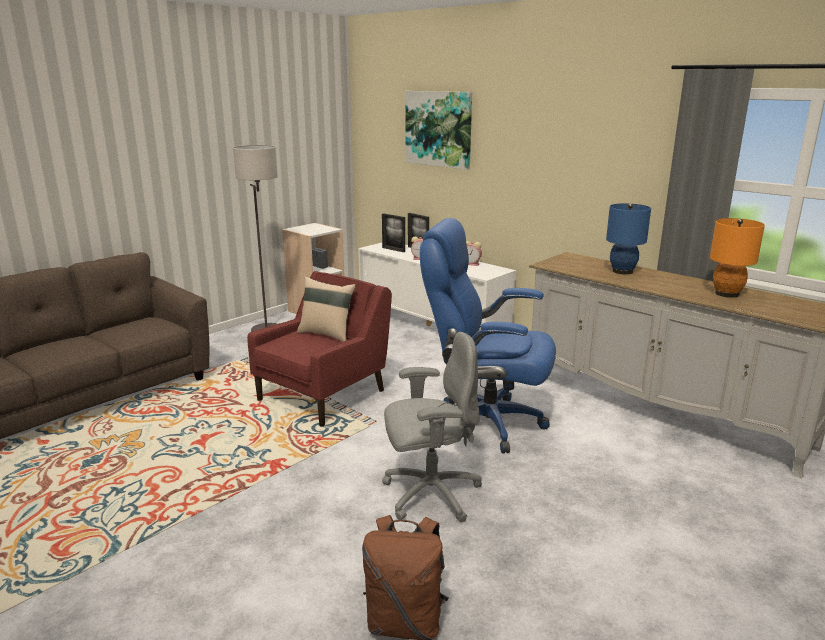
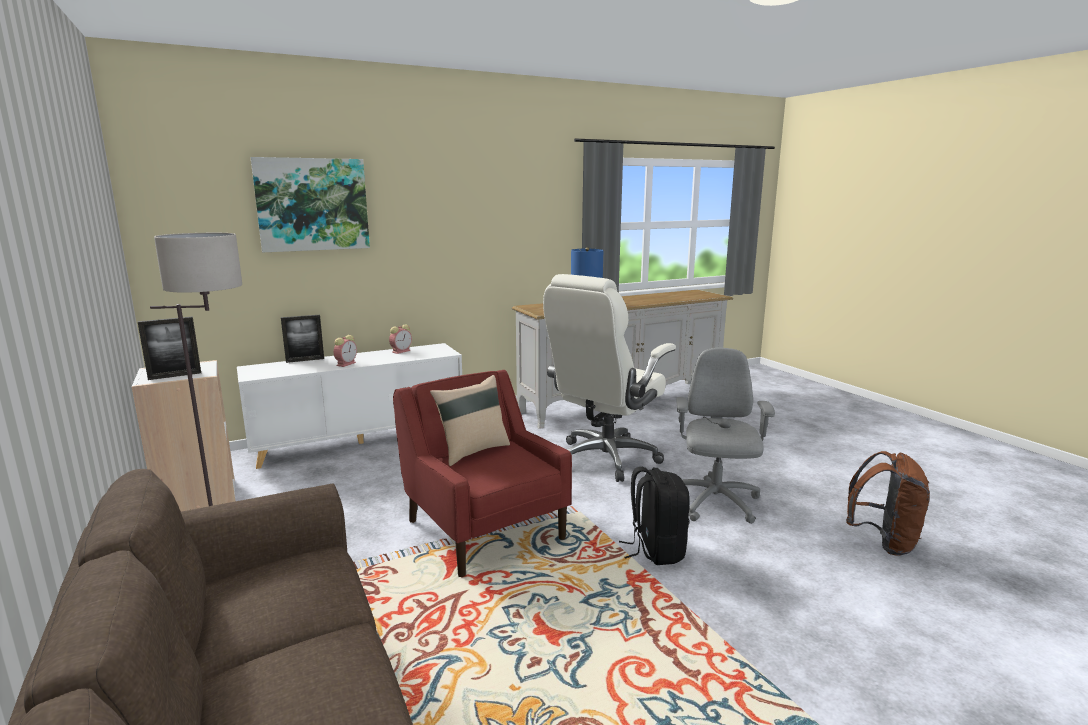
camera: 70 degrees left, 5 degrees down
(322, 469) = (655, 550): none -> black backpack
(393, 249) = (284, 369): picture frame -> picture frame (175, 376)
(486, 423) = (605, 459): blue office chair -> white office chair
(726, 294) = (655, 298): orange table lamp -> none

